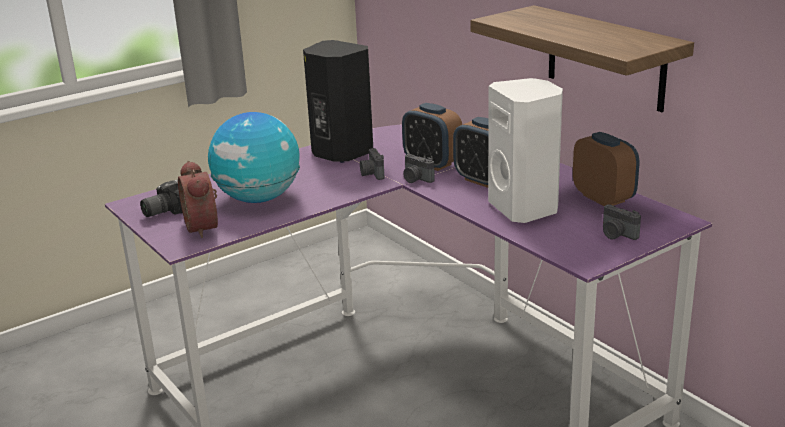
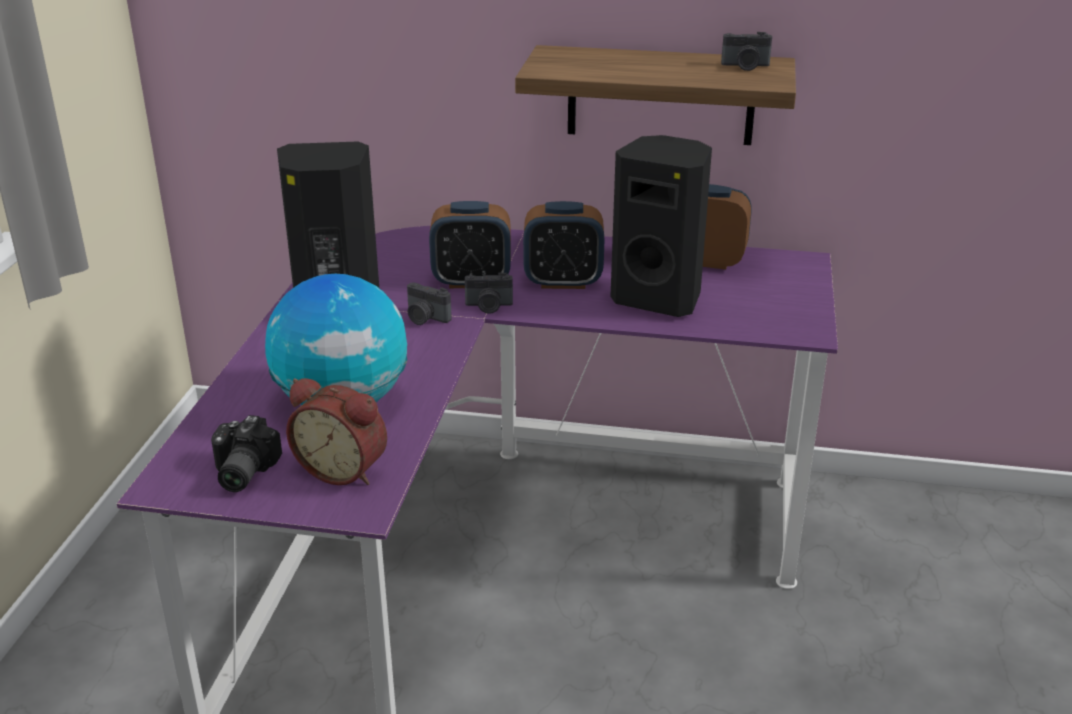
camera: 45 degrees left, 5 degrees up
(525, 208) = (659, 298): white speaker -> black speaker
(617, 234) = (782, 294): camera -> camera (745, 66)

